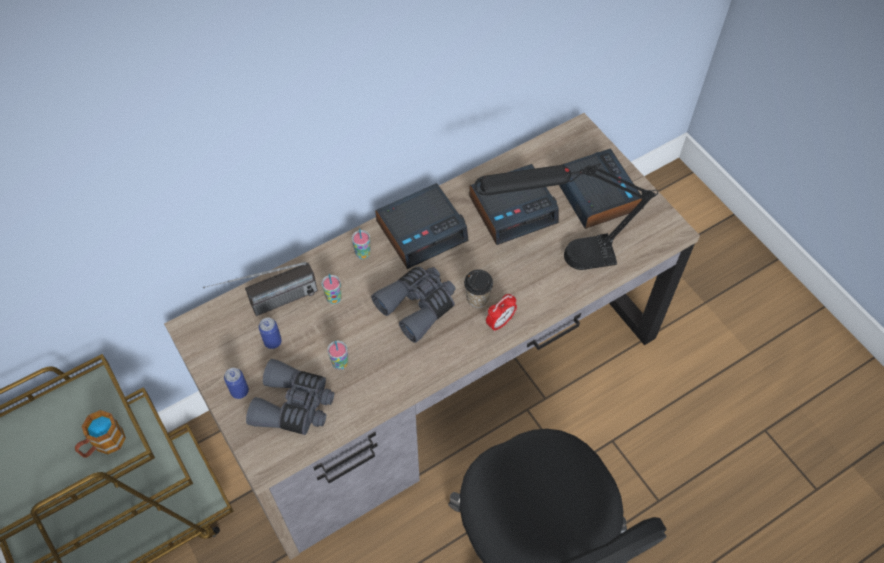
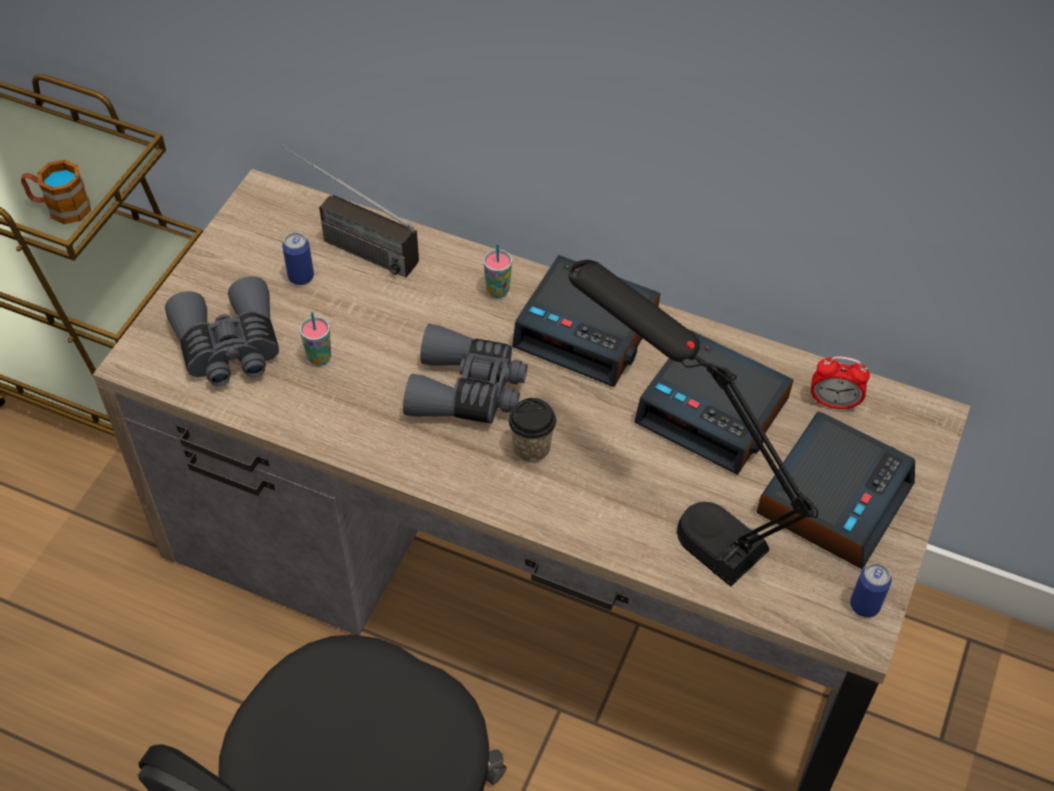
camera: 55 degrees right, 5 degrees down
(239, 391) = (212, 285): can -> can (864, 605)
(334, 298) = (408, 299): cup -> none
(500, 322) = (513, 494): alarm clock -> alarm clock (833, 403)

